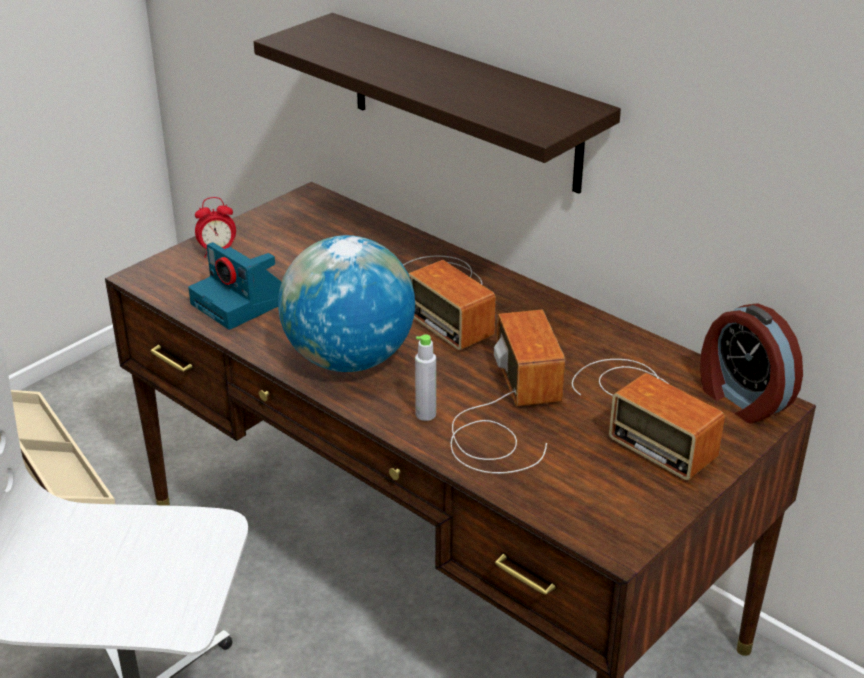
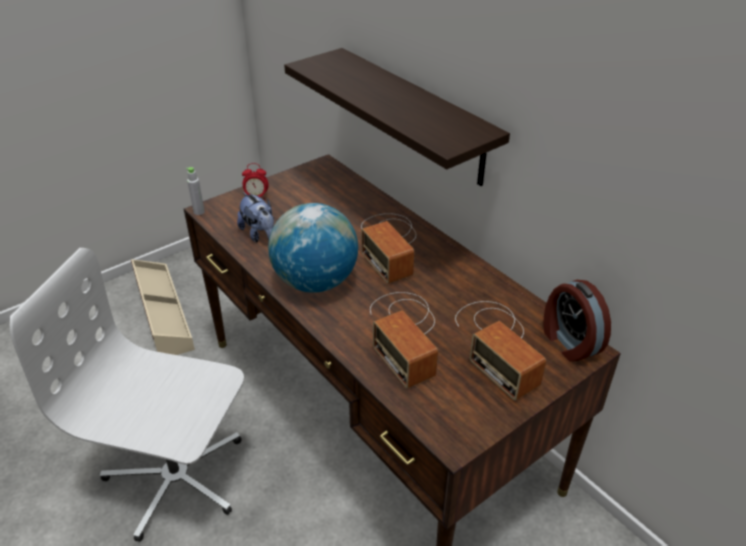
camera: 10 degrees right, 5 degrees up
(241, 303) = (260, 234): camera -> plush toy
(425, 414) = (353, 328): grey bottle -> grey bottle (199, 212)
(505, 413) = (405, 333): radio -> radio turned 150 degrees clockwise

